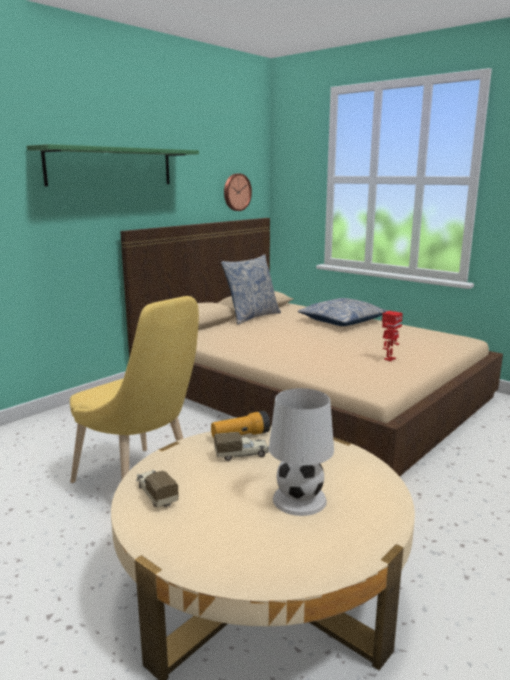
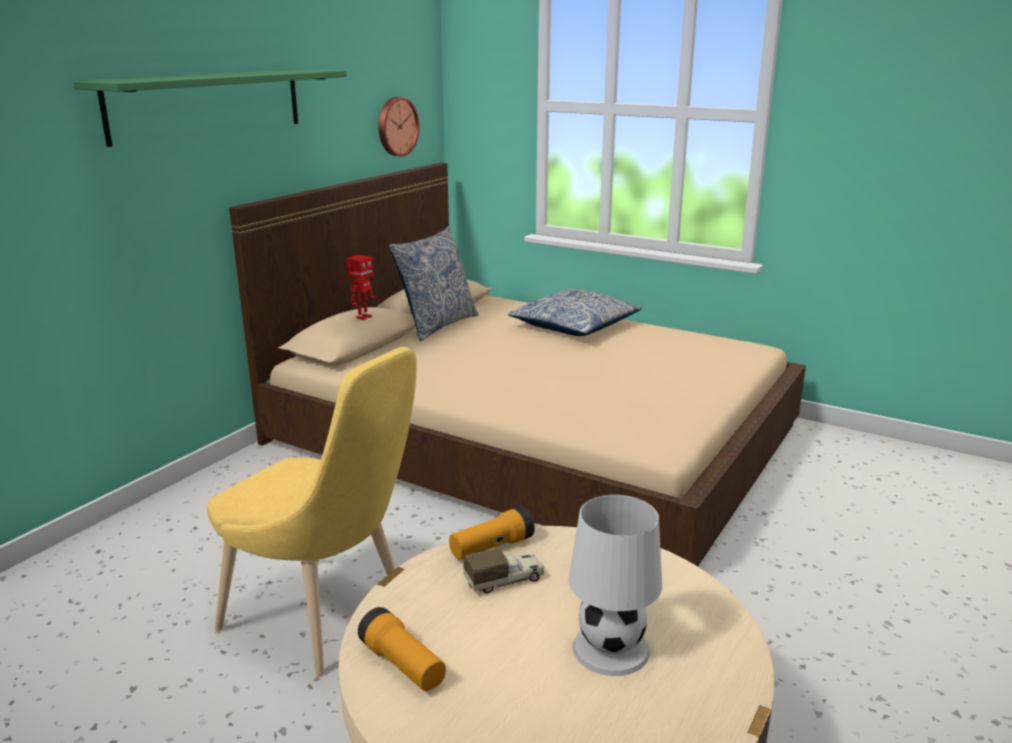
camera: 10 degrees left, 5 degrees up
(156, 494) = (403, 665): toy truck -> flashlight
(389, 359) = (662, 391): toy robot -> toy robot (363, 317)

